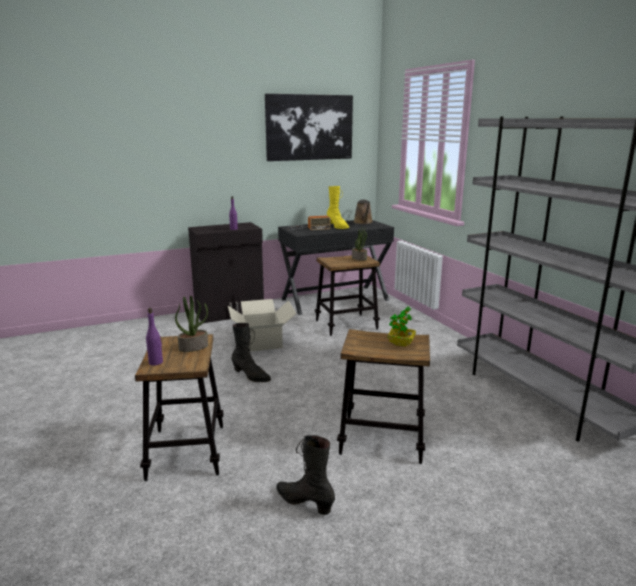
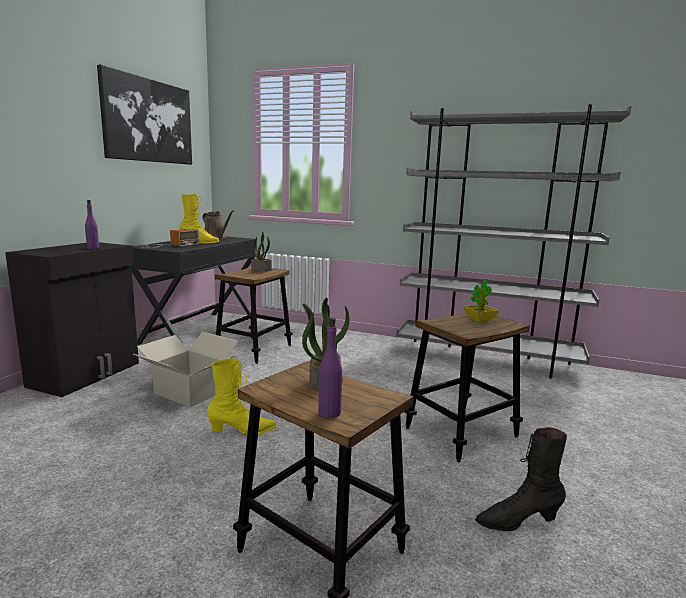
camera: 45 degrees left, 5 degrees down
(251, 376) = (242, 431): black boot -> yellow boot

